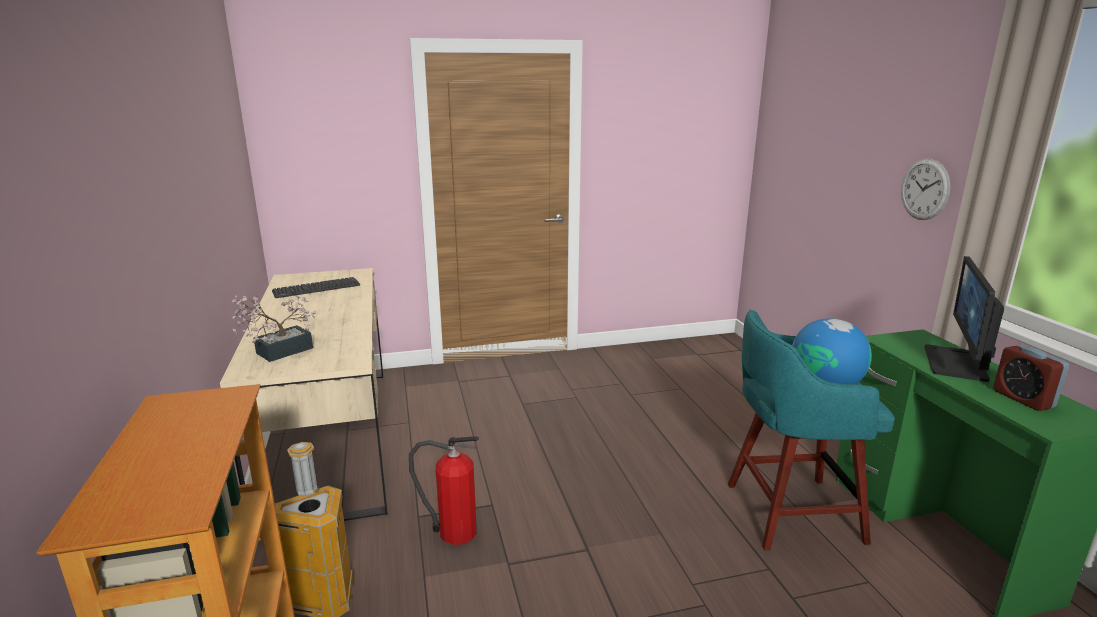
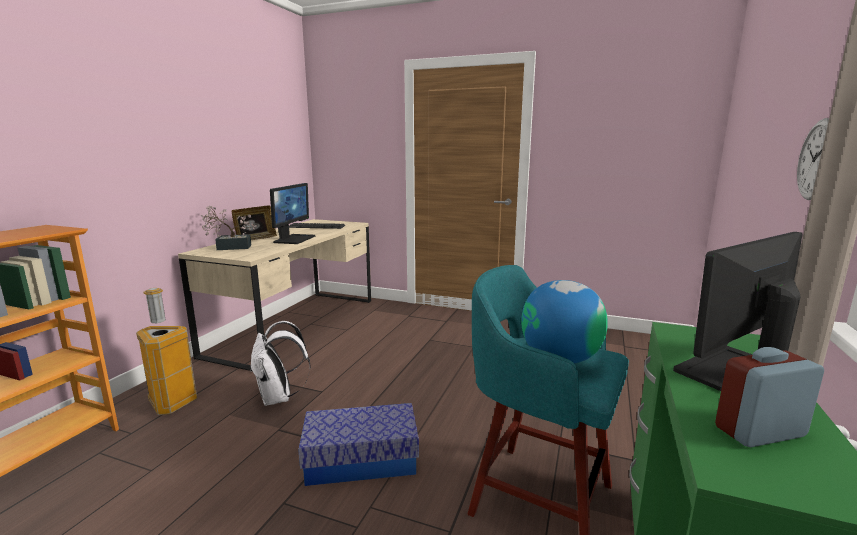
camera: 35 degrees right, 5 degrees down
(278, 329) = (255, 239): none -> picture frame
(338, 317) = (294, 239): none -> monitor
(454, 532) = (279, 397): fire extinguisher -> white backpack
(630, 551) = (361, 460): none -> storage box
(1023, 399) = (760, 432): alarm clock -> alarm clock turned 60 degrees clockwise

